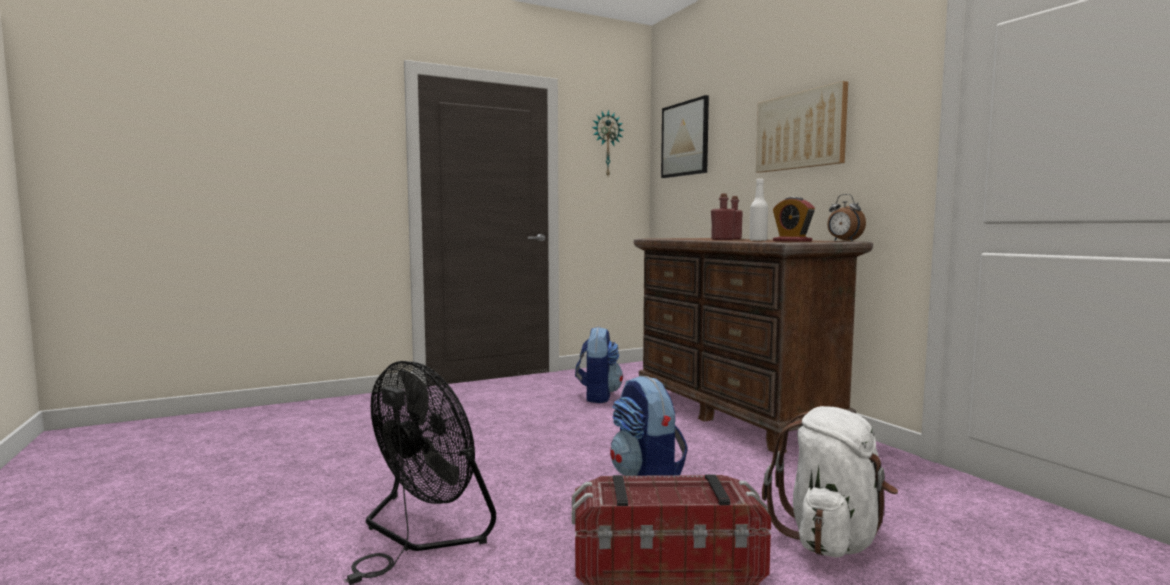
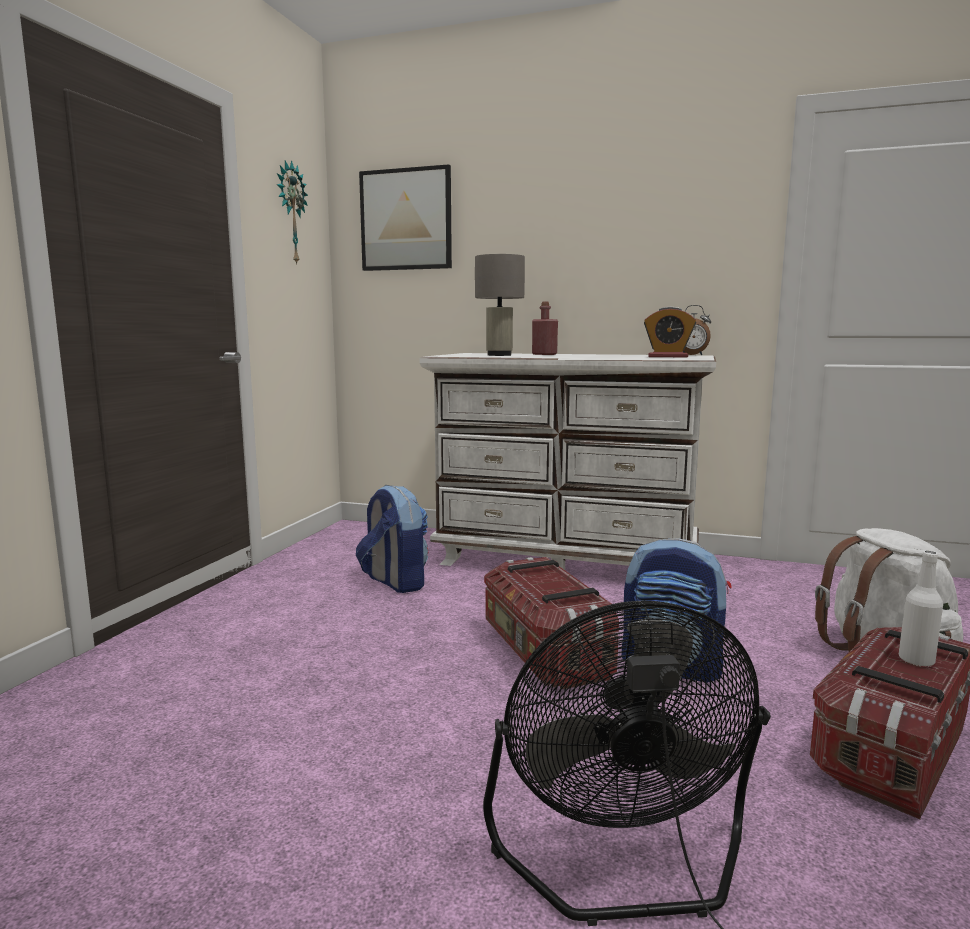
camera: 45 degrees left, 5 degrees up
(592, 449) = (544, 652): none -> storage box
(690, 238) = (498, 355): none -> grey table lamp
(722, 239) = (568, 356): red bottle -> none
(733, 414) = (566, 561): brown dresser -> white dresser
(758, 241) = (644, 357): white bottle -> white bottle (916, 660)
(800, 131) = (607, 228): picture -> none

